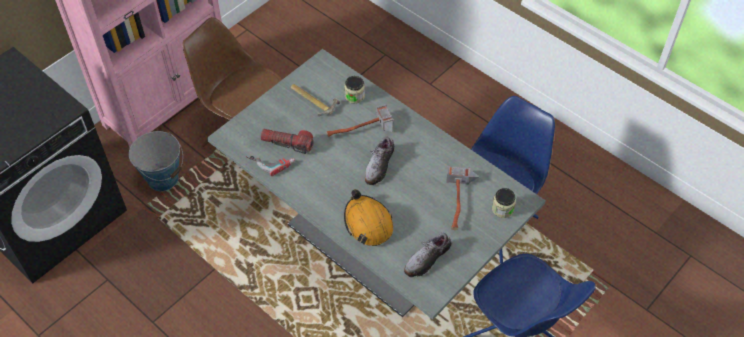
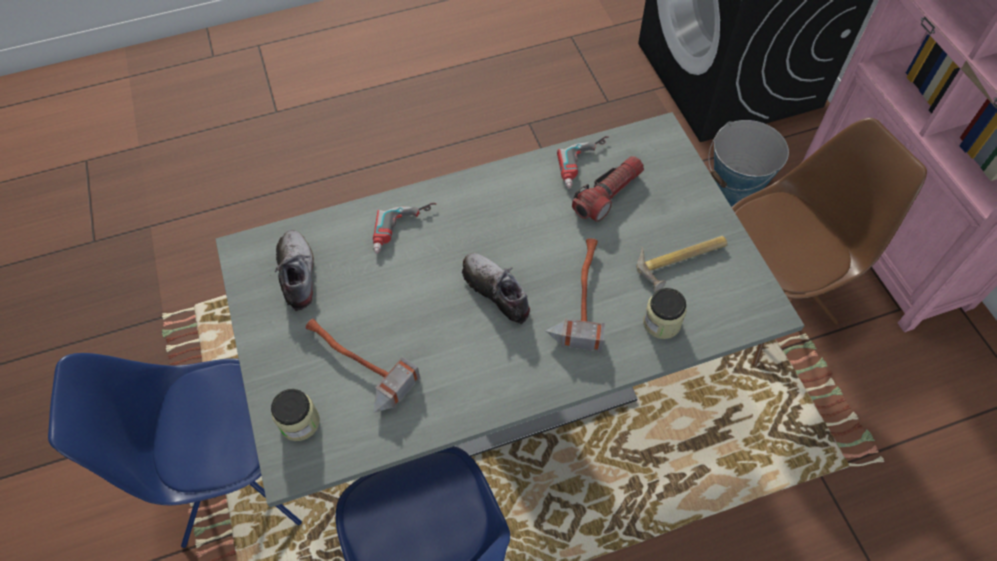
camera: 120 degrees right, 5 degrees up
(368, 223) = (405, 231): orange hard hat -> power drill

